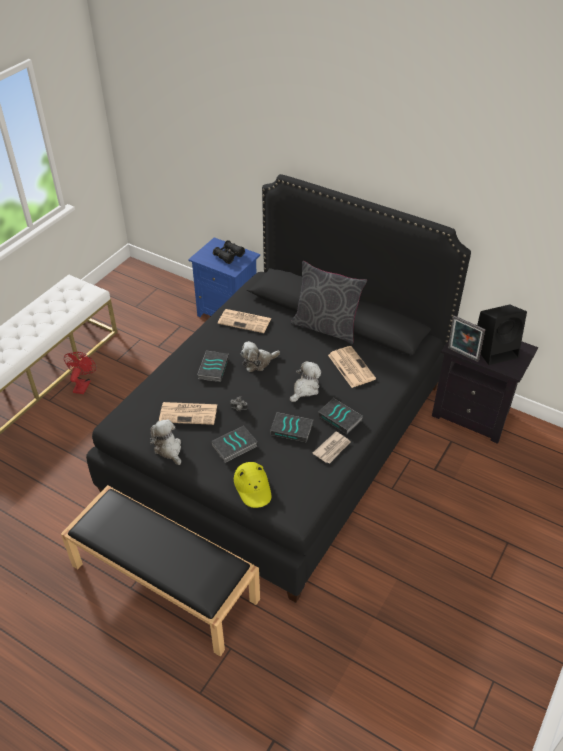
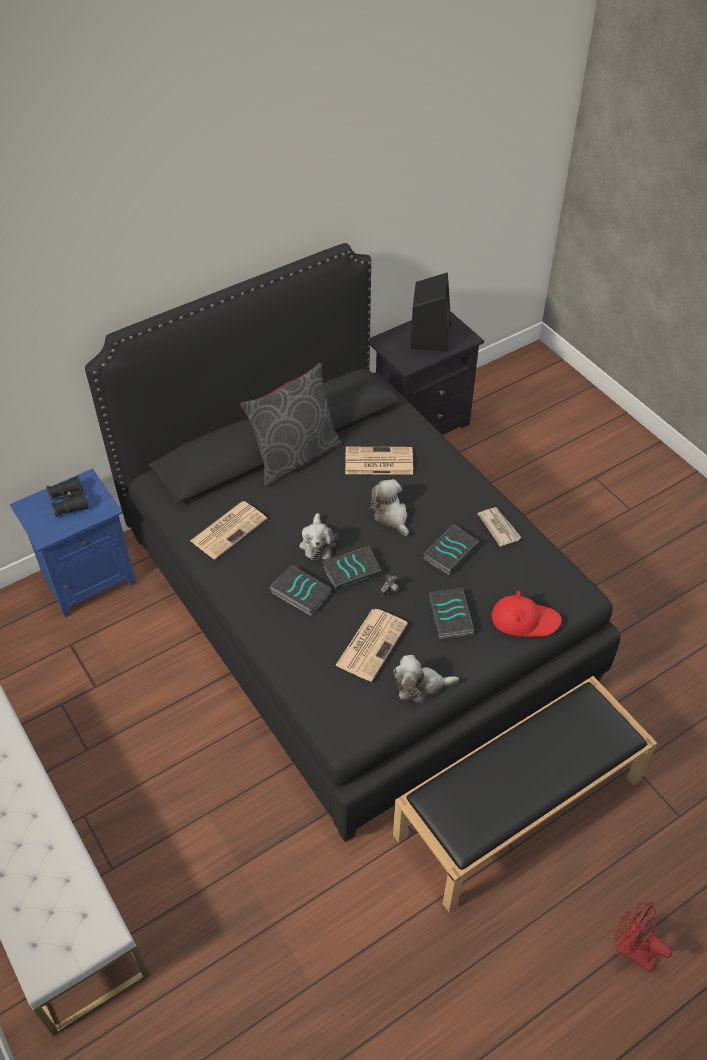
camera: 65 degrees left, 5 degrees up
(83, 384) = (109, 810): red fan -> red fan (631, 950)
(253, 487) = (524, 620): yellow hat -> red hat
(340, 418) = (456, 502): book -> book (352, 570)
(462, 355) = (422, 364): picture frame -> none

